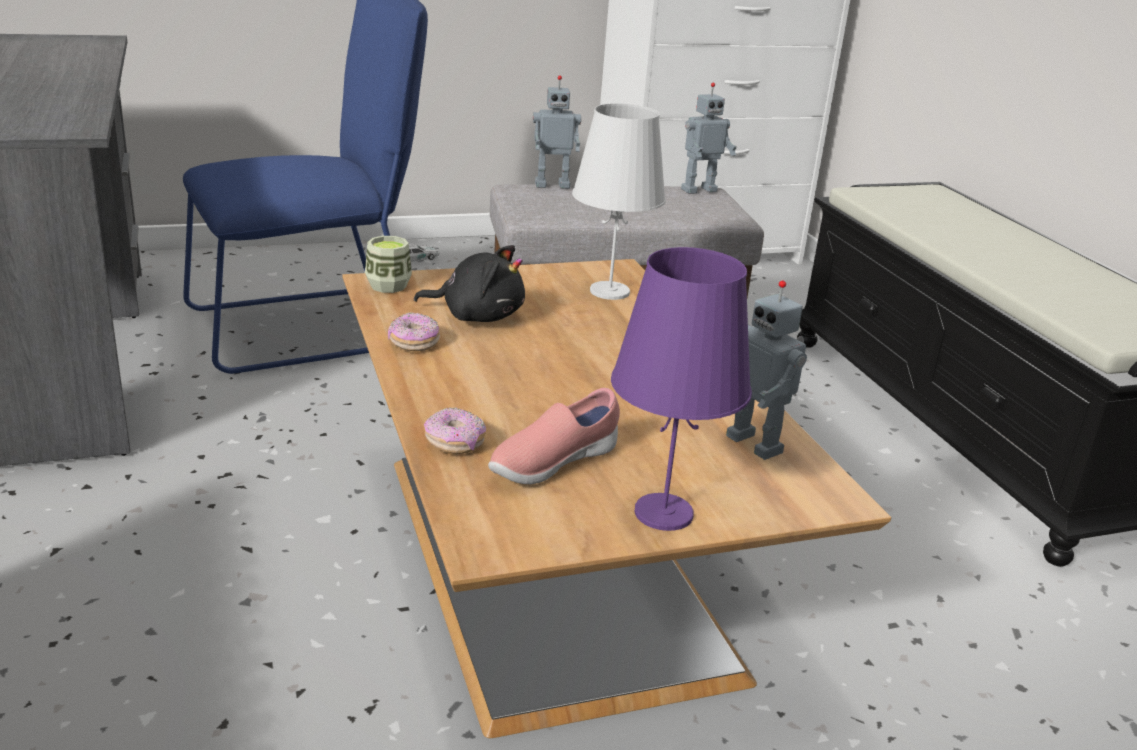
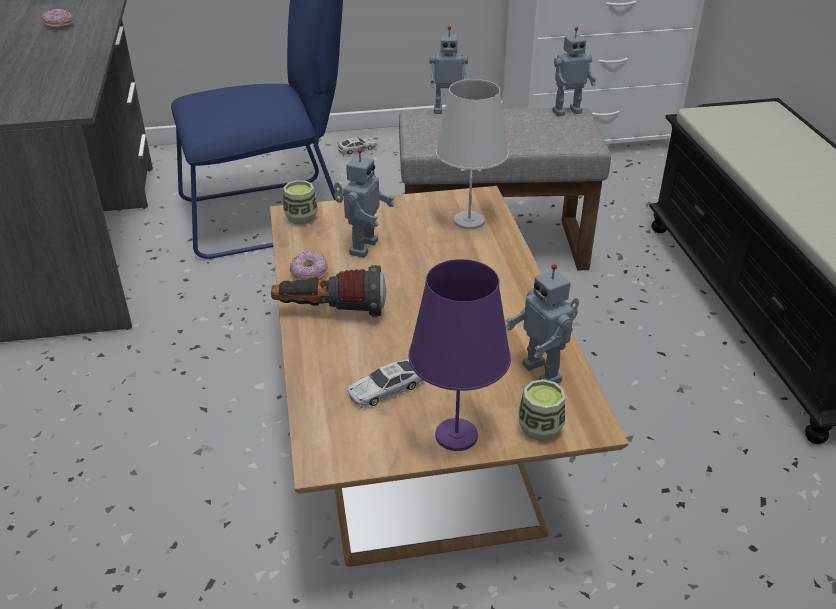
camera: 10 degrees right, 10 degrees up
(453, 382) = (330, 312): none -> flashlight
(455, 443) = (320, 369): donut -> donut (59, 26)
(477, 316) = (361, 247): black plush toy -> toy robot
(552, 463) = (386, 388): pink shoe -> toy car
(772, 503) = (540, 428): none -> cup

